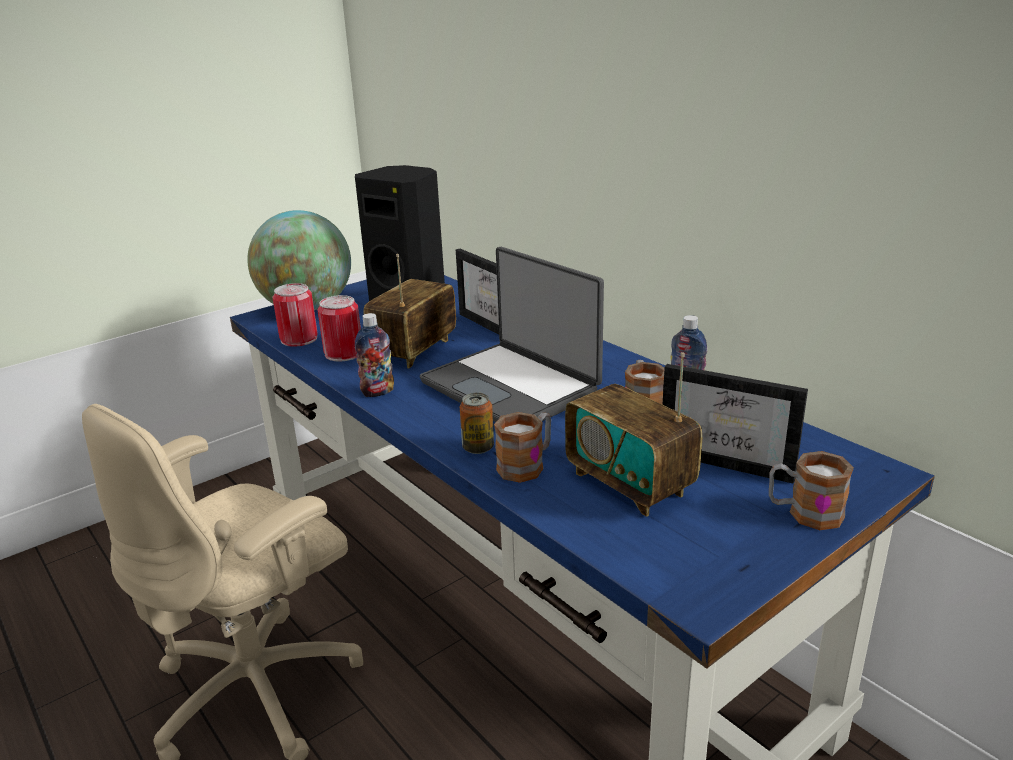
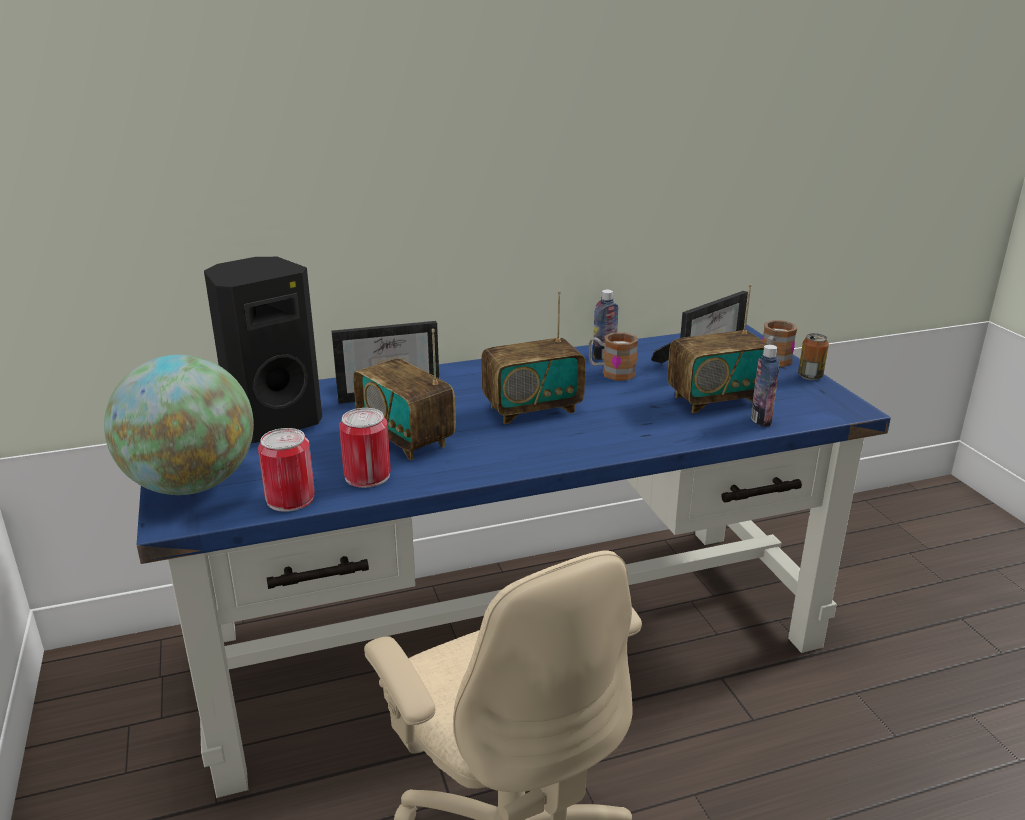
camera: 70 degrees left, 0 degrees up
(378, 392) = (484, 468): bottle -> bottle (760, 420)
(478, 448) = (630, 440): can -> can (810, 376)
(512, 387) = (532, 409): laptop -> radio
(527, 465) = (669, 427): mug -> none

